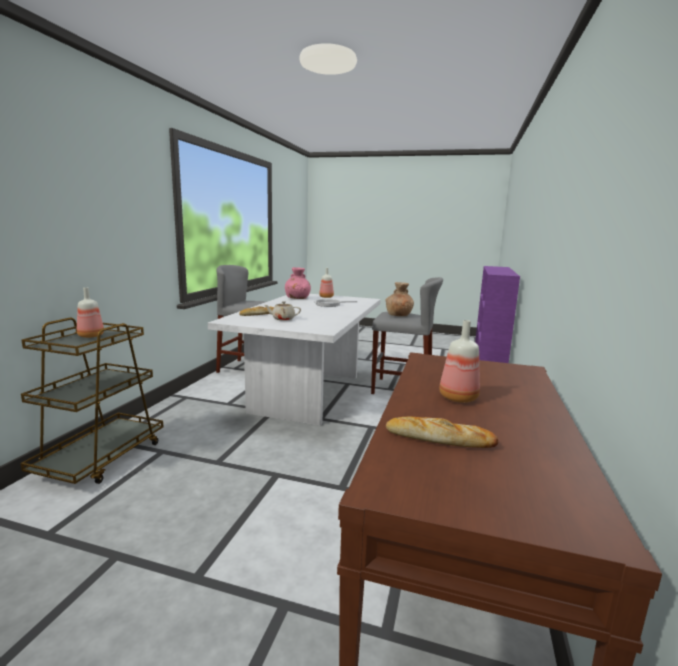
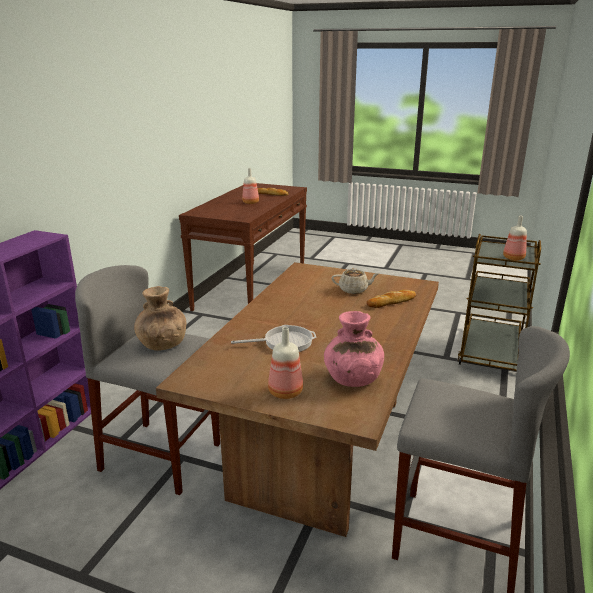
camera: 175 degrees left, 10 degrees up
(308, 393) = (320, 445): white dining table -> brown dining table

